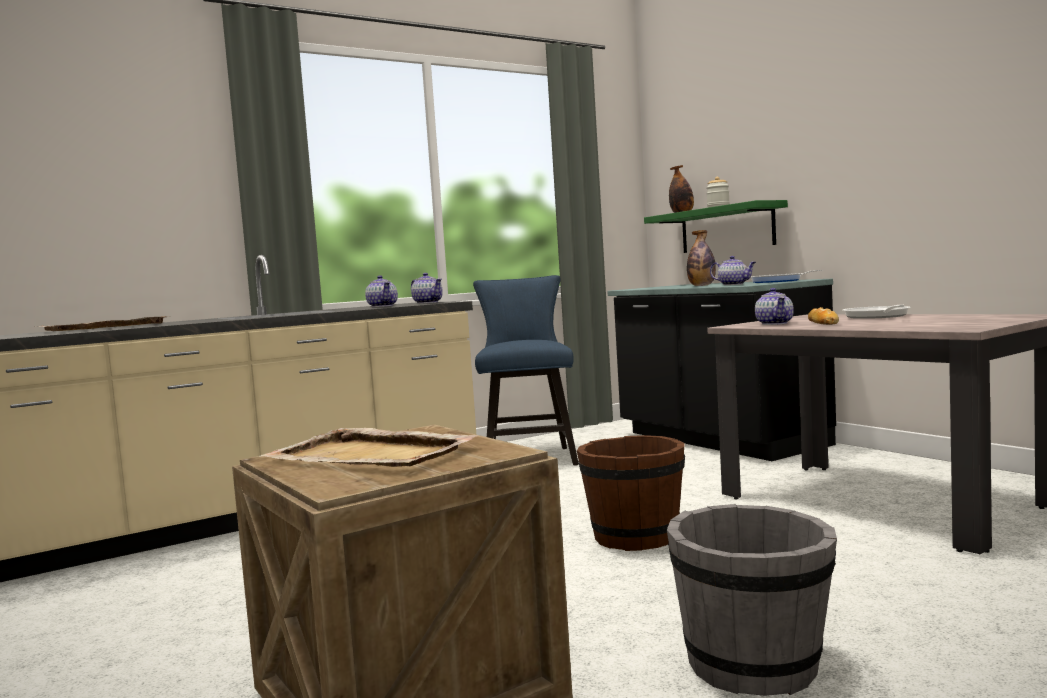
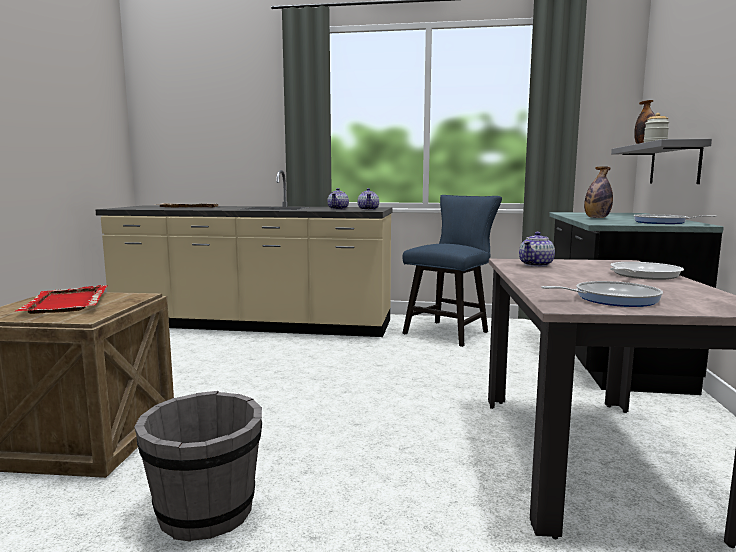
camera: 40 degrees right, 5 degrees up
(371, 455) = (66, 303): beige tray -> red tray
(635, 537) = (363, 407): brown bucket -> none
(726, 229) = (674, 164): green shelf -> grey shelf
(734, 284) = (608, 221): teapot -> none
(823, 322) = (563, 272): bread -> none
(956, 323) = (611, 299): none -> frying pan

